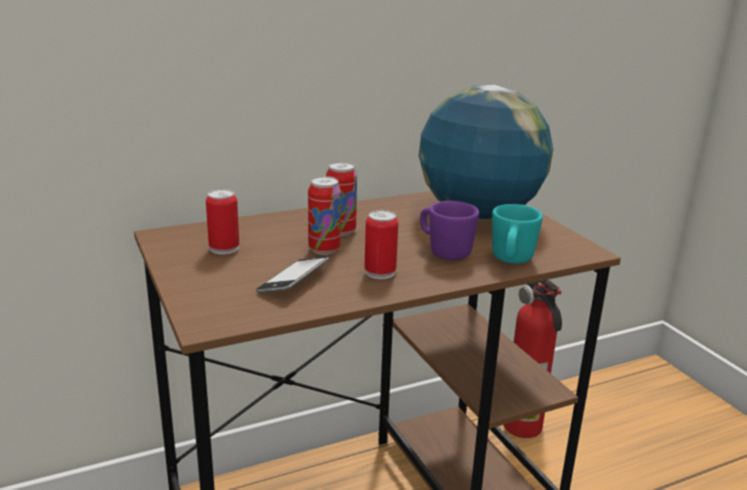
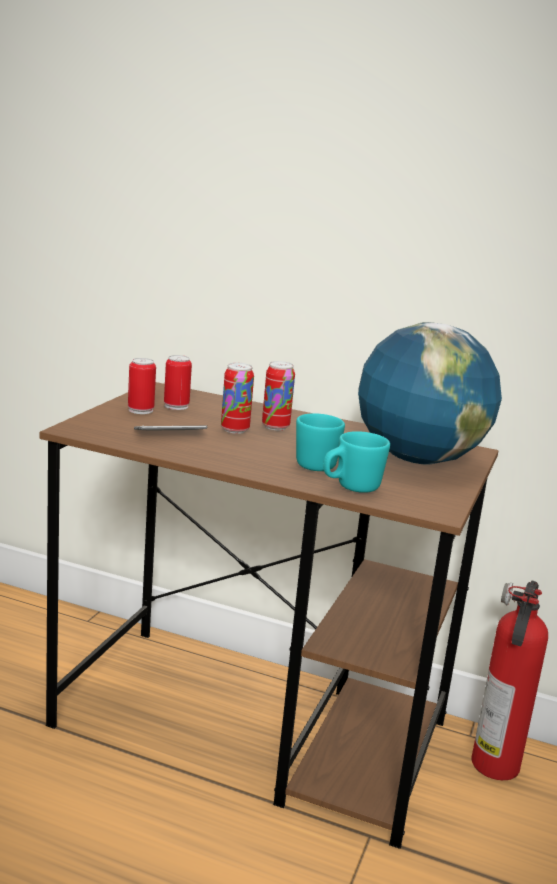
camera: 45 degrees right, 5 degrees down
(380, 272) = (235, 453): can -> can (140, 410)
(444, 251) = (315, 463): purple mug -> turquoise mug

